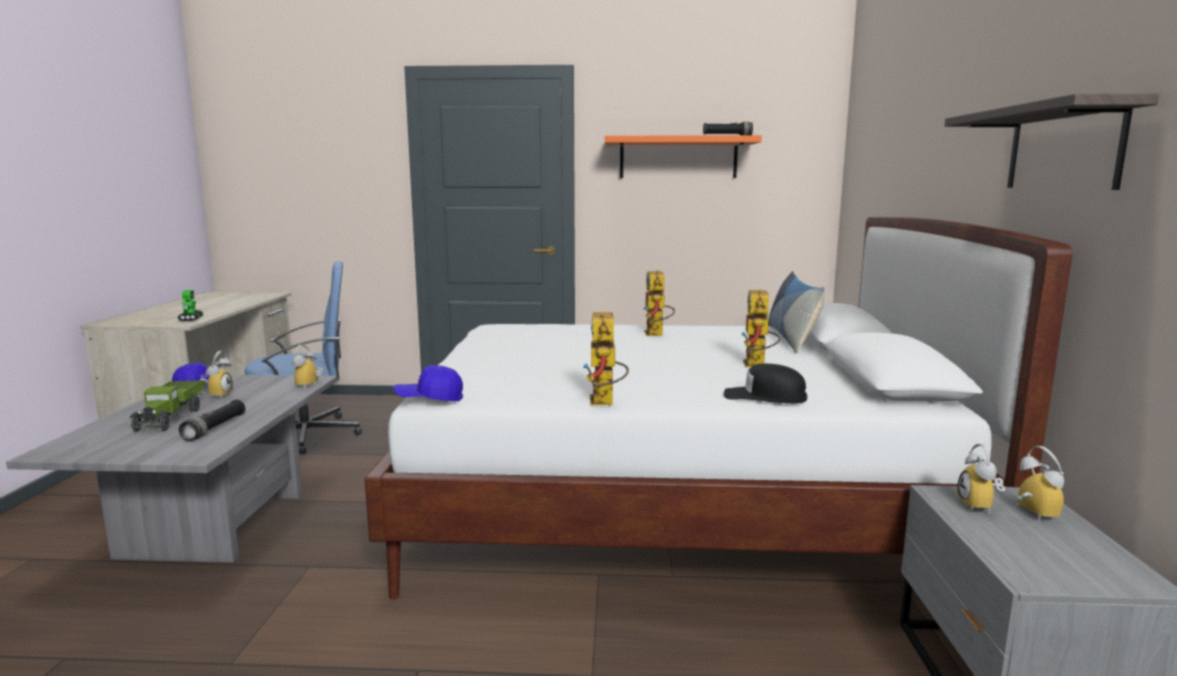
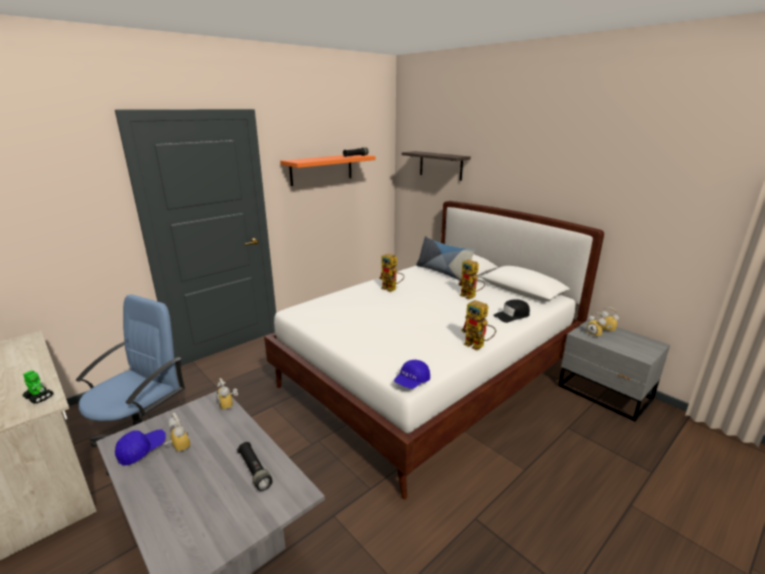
camera: 45 degrees left, 10 degrees up
(171, 418) = (196, 485): toy truck -> none
(1063, 148) = (592, 191): shelf -> shelf (440, 165)

